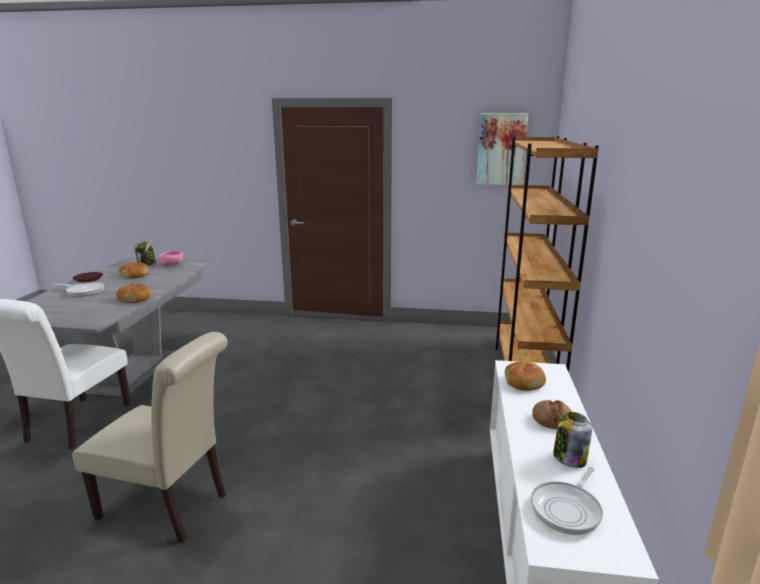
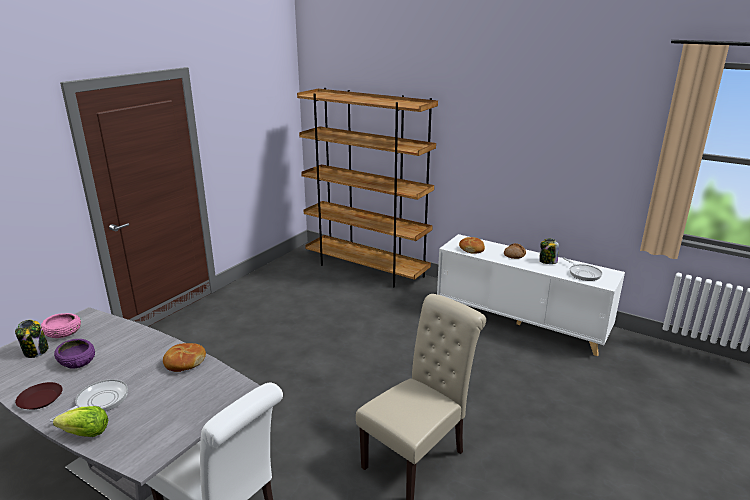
camera: 65 degrees left, 5 degrees up
(46, 297) = (86, 433): none -> lettuce
(135, 275) = (77, 361): bread -> purple bowl
(501, 149) = (270, 103): picture -> none

